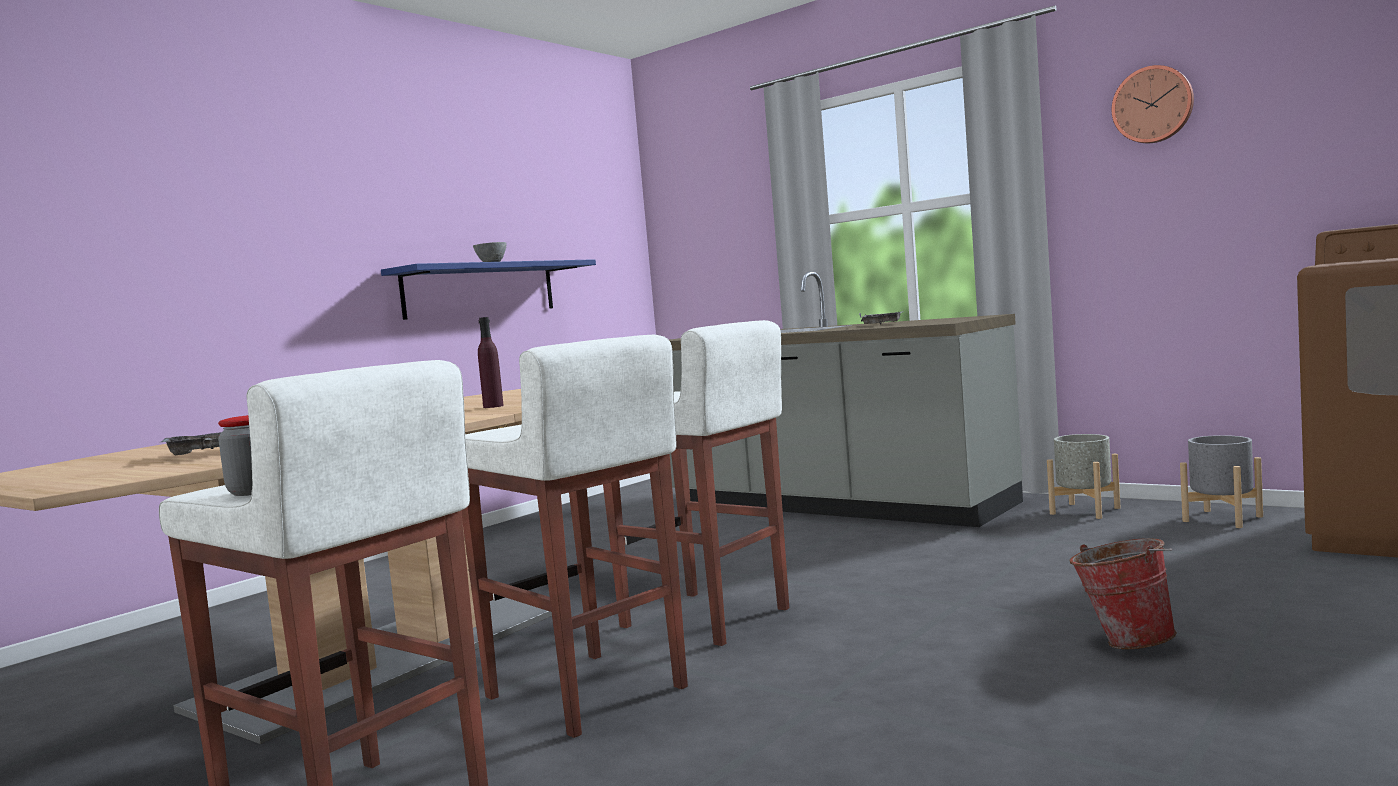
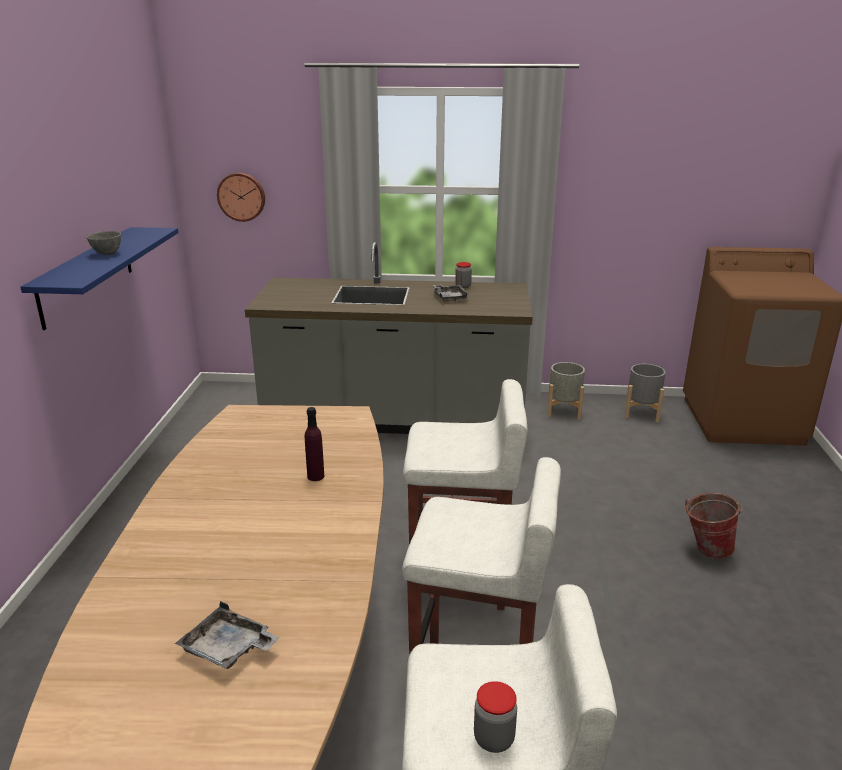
camera: 35 degrees left, 20 degrees up
(921, 320) = (463, 286): none -> jar
(1153, 105) = (626, 147): wall clock -> wall clock (241, 196)

